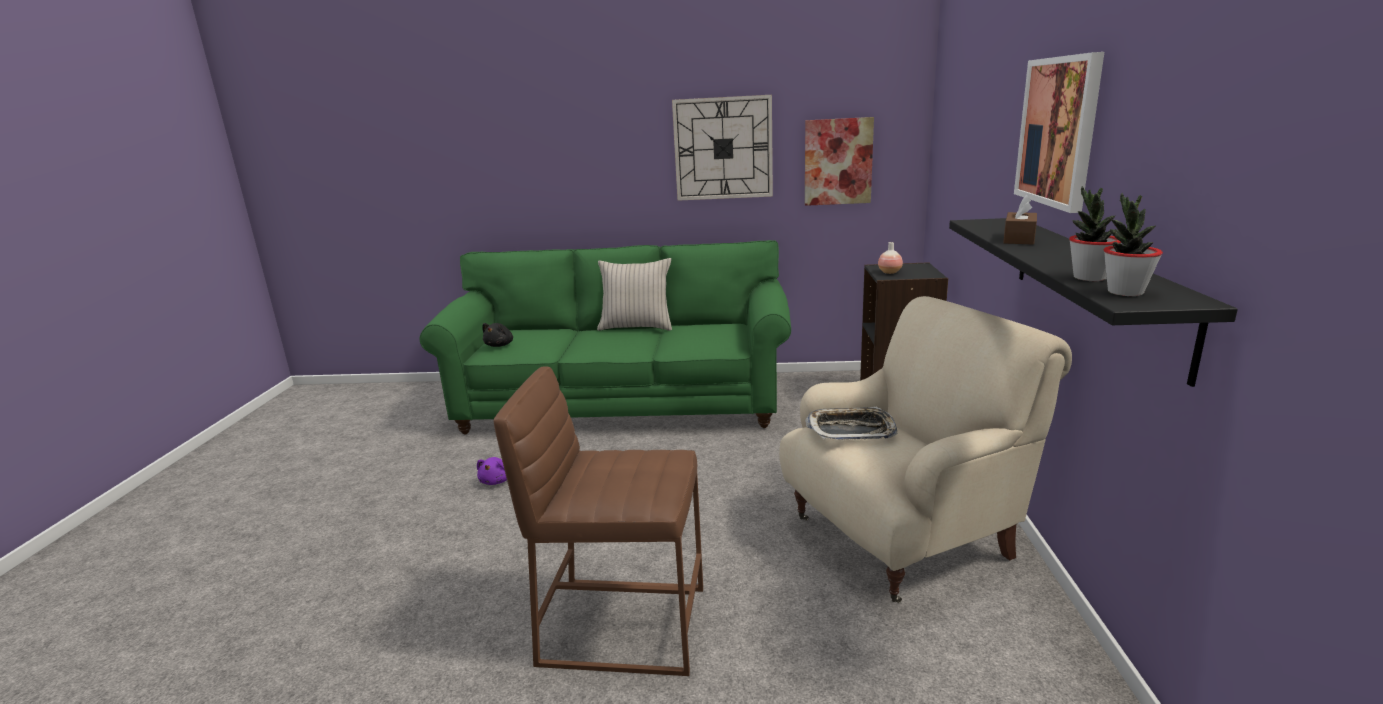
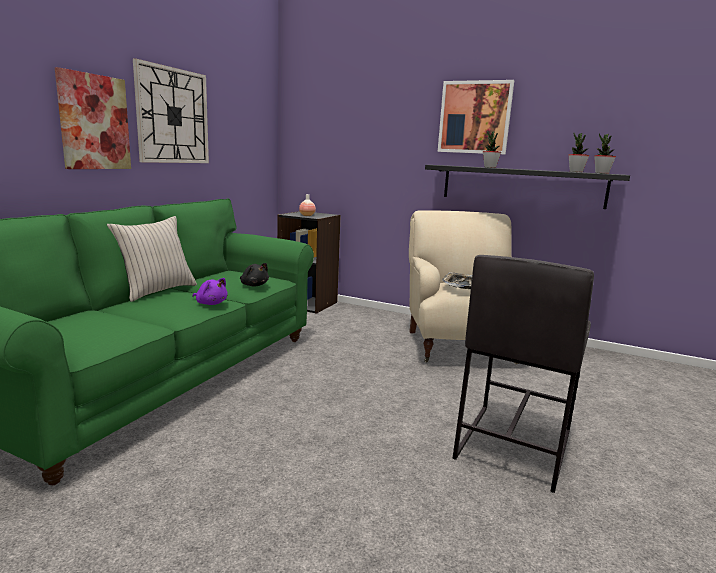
camera: 70 degrees left, 5 degrees down
(497, 481) = (228, 473): purple plush toy -> purple plush toy (211, 303)
(500, 345) = (74, 339): black plush toy -> black plush toy (254, 285)
(623, 623) = (512, 445): brown stool -> grey stool
(838, 162) = (240, 139): picture -> picture (94, 122)
(1019, 239) = (490, 167): brown tissue box -> potted plant

